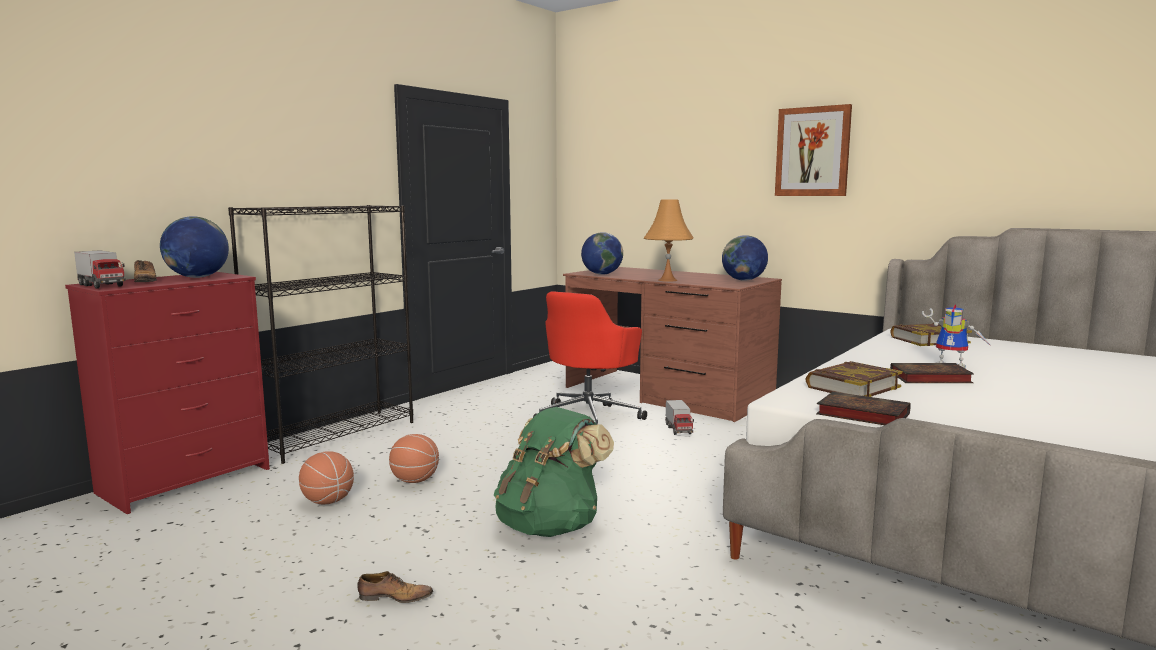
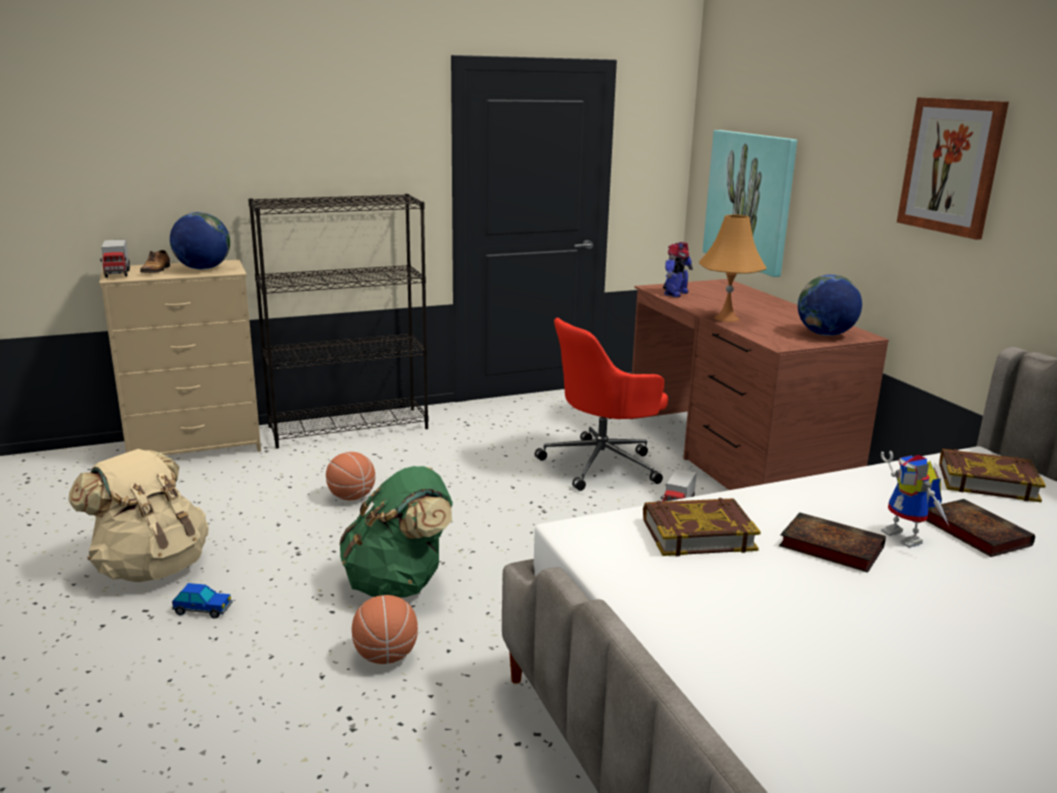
camera: 30 degrees right, 10 degrees up
(186, 480) = (196, 446): red dresser -> beige dresser
(282, 582) = (151, 567): none -> beige backpack
(328, 501) = (264, 499): basketball -> basketball (386, 656)
(394, 597) = (203, 610): shoe -> toy car
(602, 274) = (675, 293): globe -> toy robot
(627, 203) = (750, 200): none -> picture
(860, 414) = (617, 576): book -> book (973, 532)

